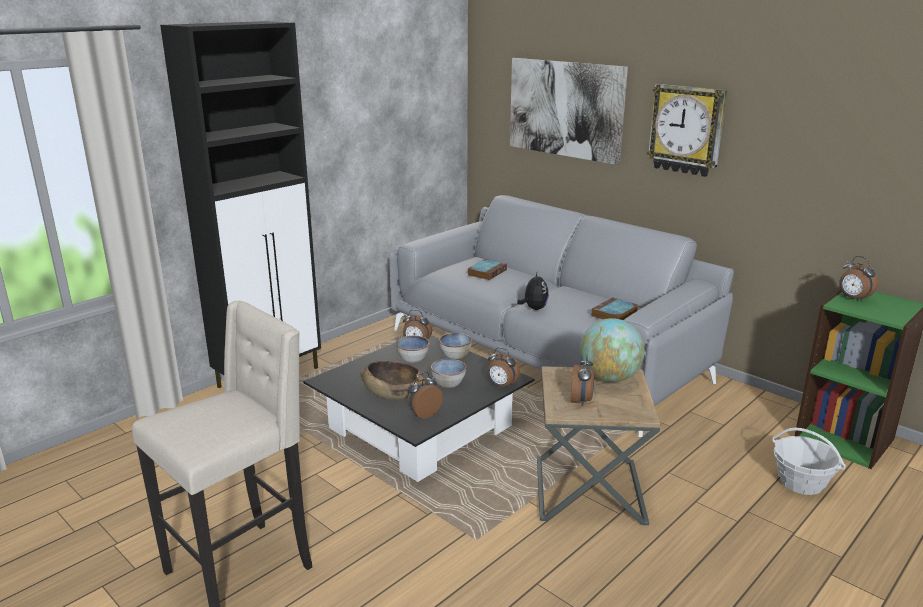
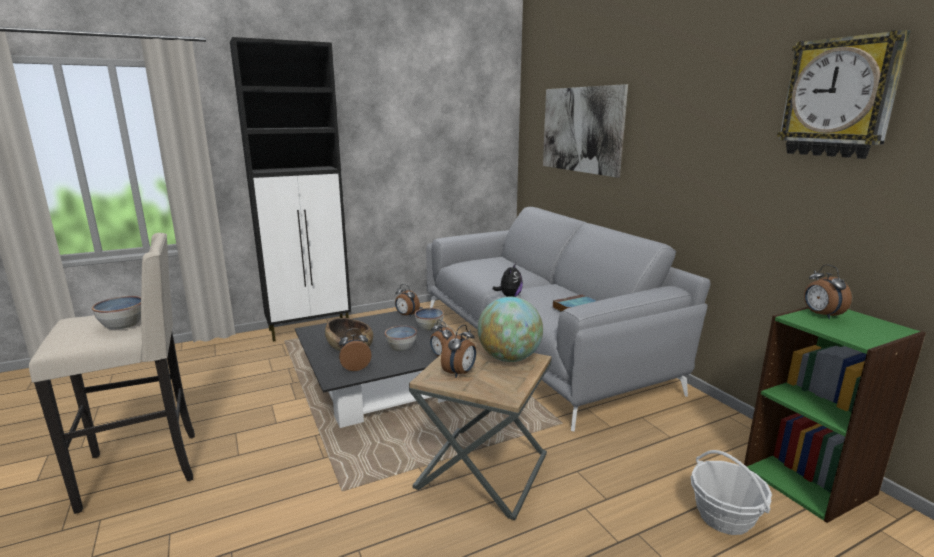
camera: 20 degrees right, 5 degrees down
(413, 358) = (393, 324): bowl -> bowl (122, 324)
(487, 272) = (496, 266): book -> none
(686, 130) = (674, 139): wall clock -> wall clock (839, 98)

